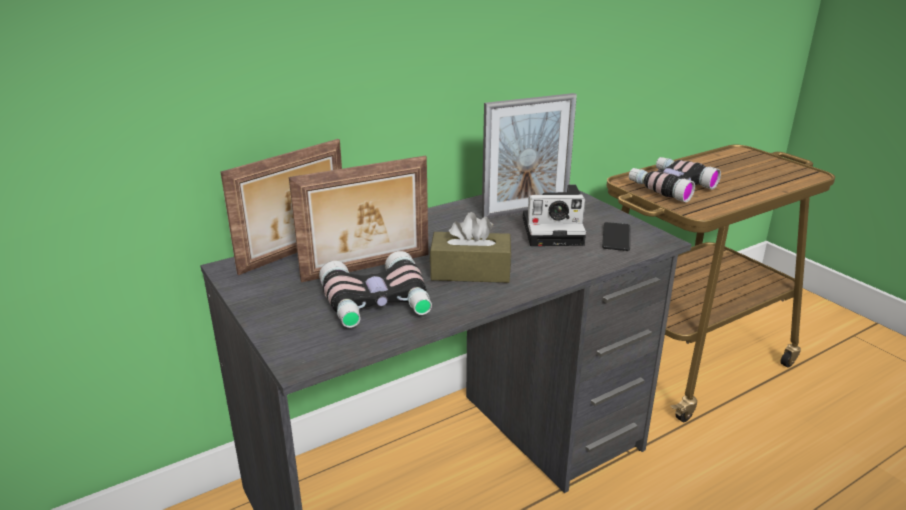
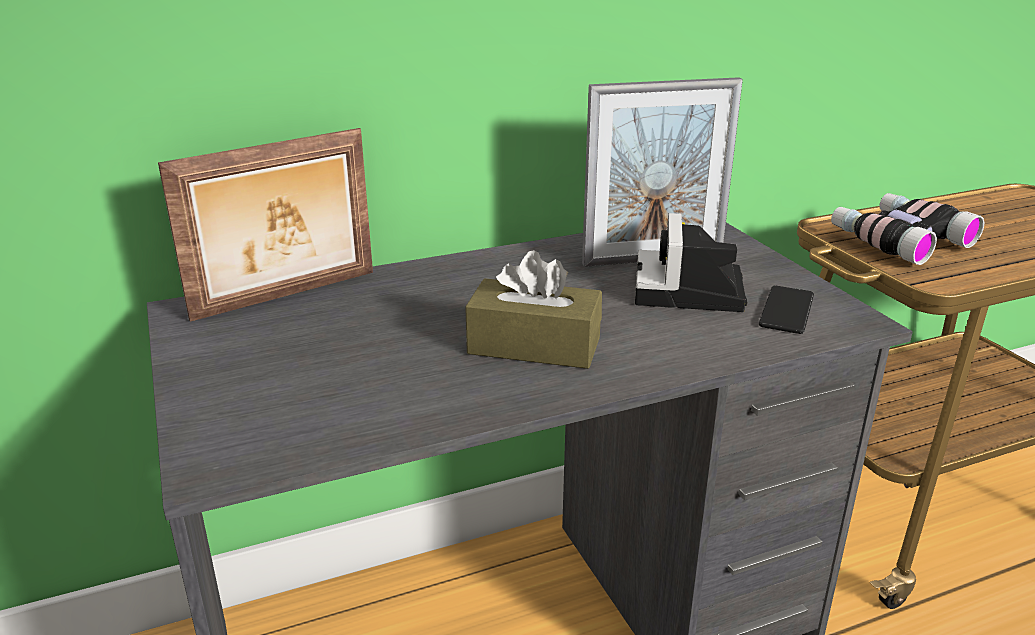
camera: 10 degrees right, 0 degrees up
(367, 268) = (379, 327): picture frame -> none
(377, 304) = (370, 384): binoculars -> none
(555, 230) = (690, 292): camera -> camera turned 90 degrees clockwise

